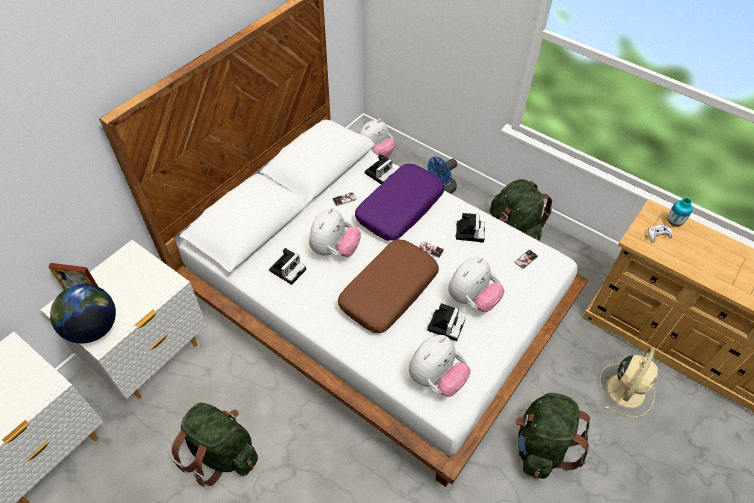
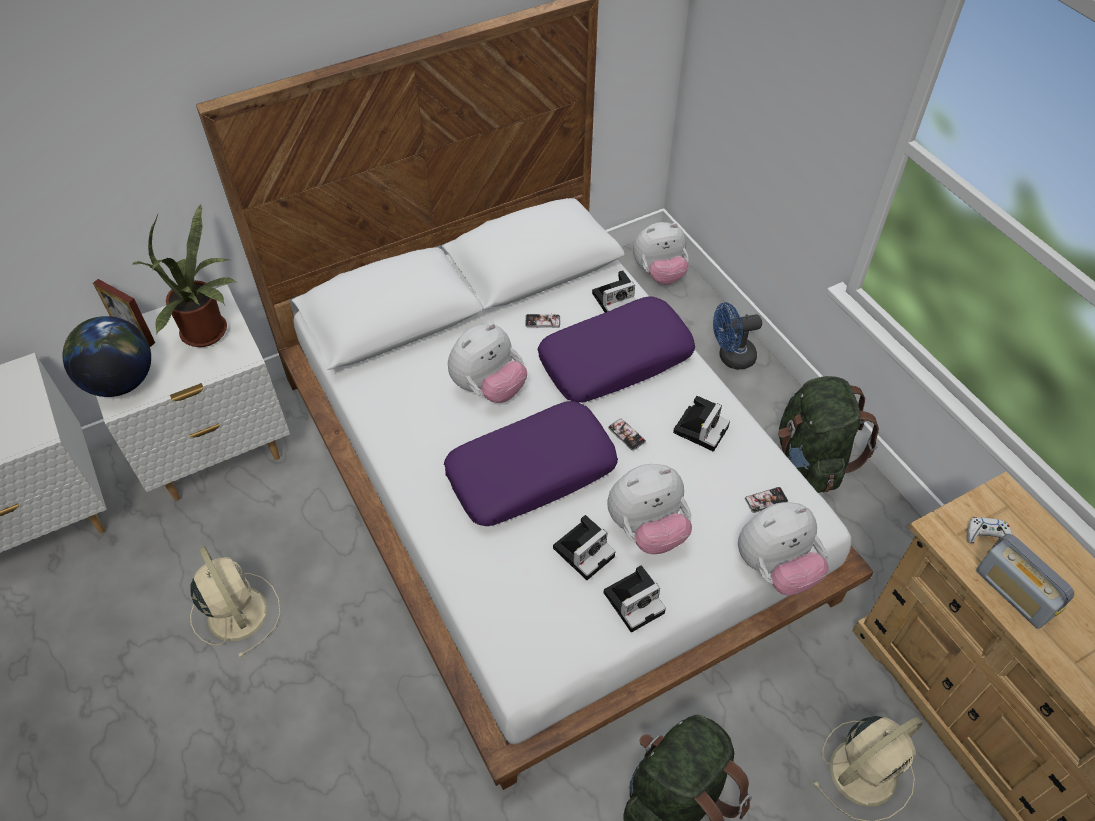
camera: 25 degrees right, 0 degrees up
(139, 275) = (209, 333): none -> potted plant
(221, 452) = (236, 611): green backpack -> beige fan
(288, 269) = (412, 393): camera -> camera (635, 601)
(388, 291) = (531, 472): brown pillow -> purple pillow
(436, 378) = (527, 621): plush toy -> plush toy (775, 568)
(673, 222) = (1028, 525): vase -> none
(686, 260) = (1013, 593): none -> radio

